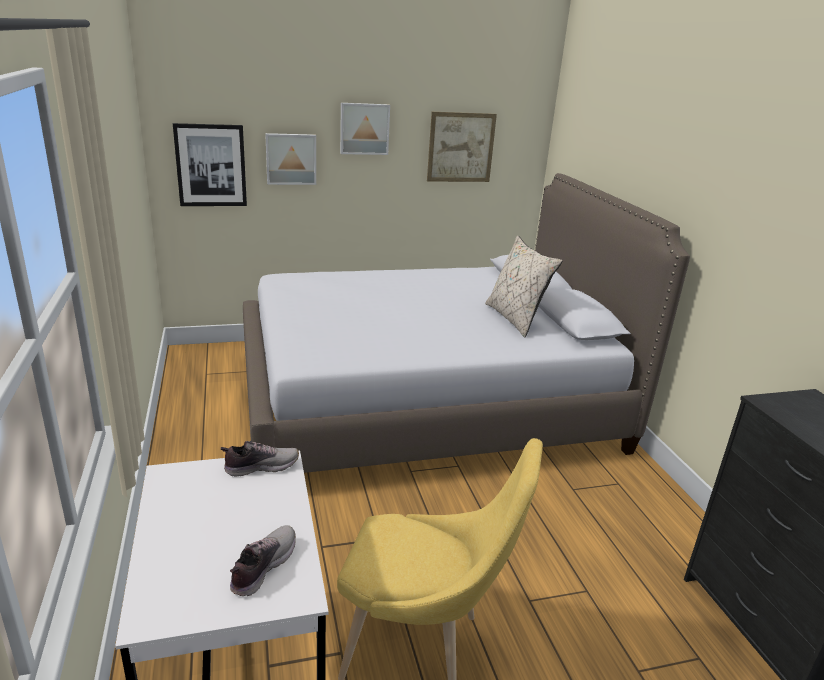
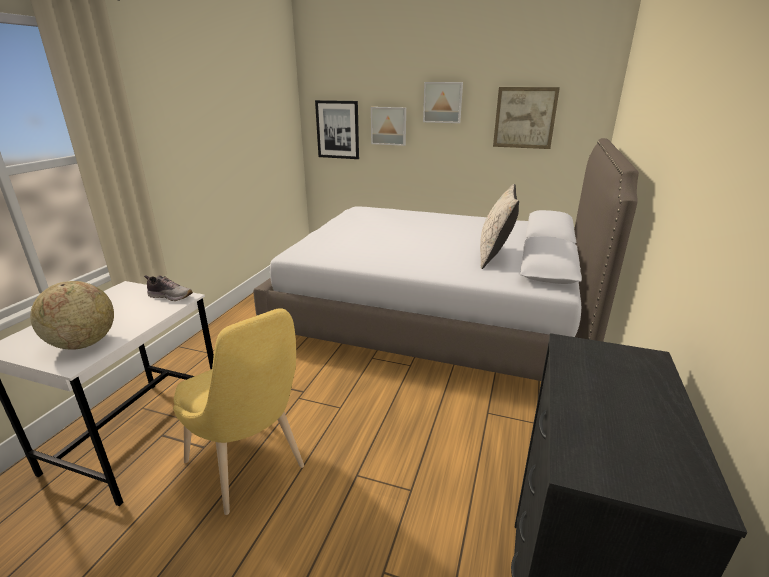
camera: 35 degrees right, 0 degrees up
(262, 567) = (83, 343): shoe -> globe

